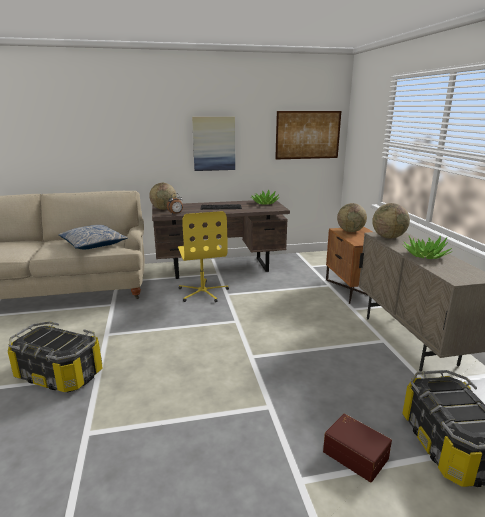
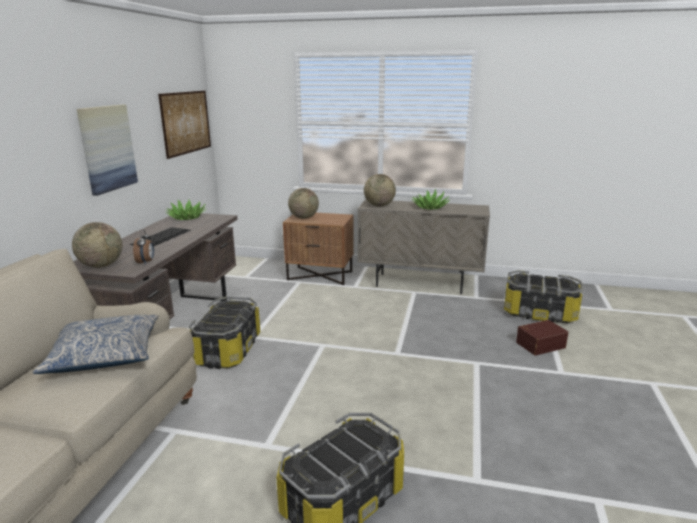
camera: 65 degrees left, 0 degrees up
(203, 292) = (228, 350): yellow office chair -> storage box

